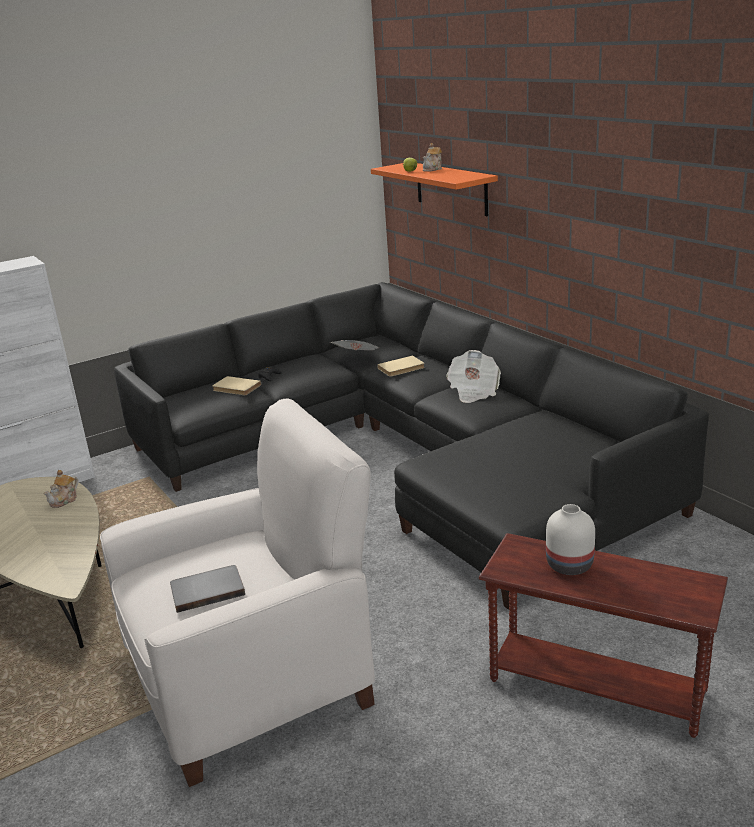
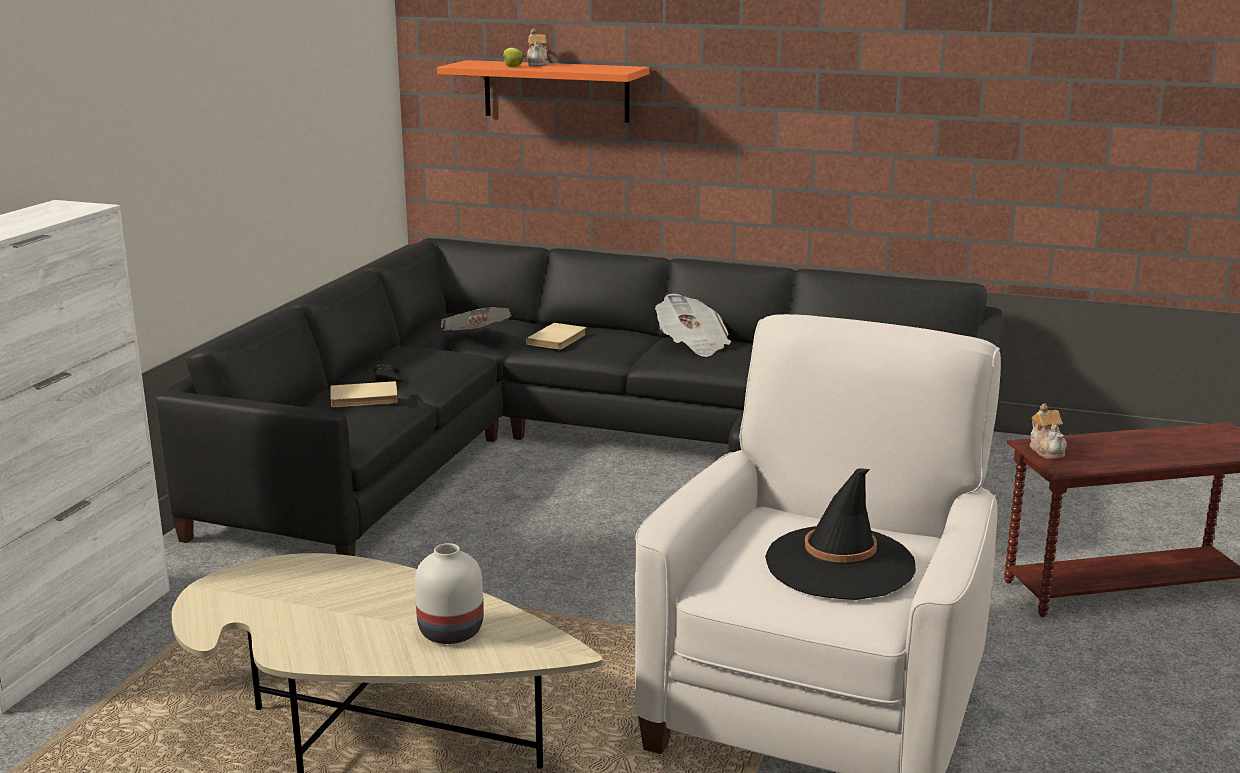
camera: 40 degrees left, 5 degrees down
(65, 500) = (346, 576): teapot -> teapot (1047, 450)
(207, 590) = (839, 564): grey book -> black hat
(569, 566) = (1109, 447): white vase -> white vase (451, 633)

